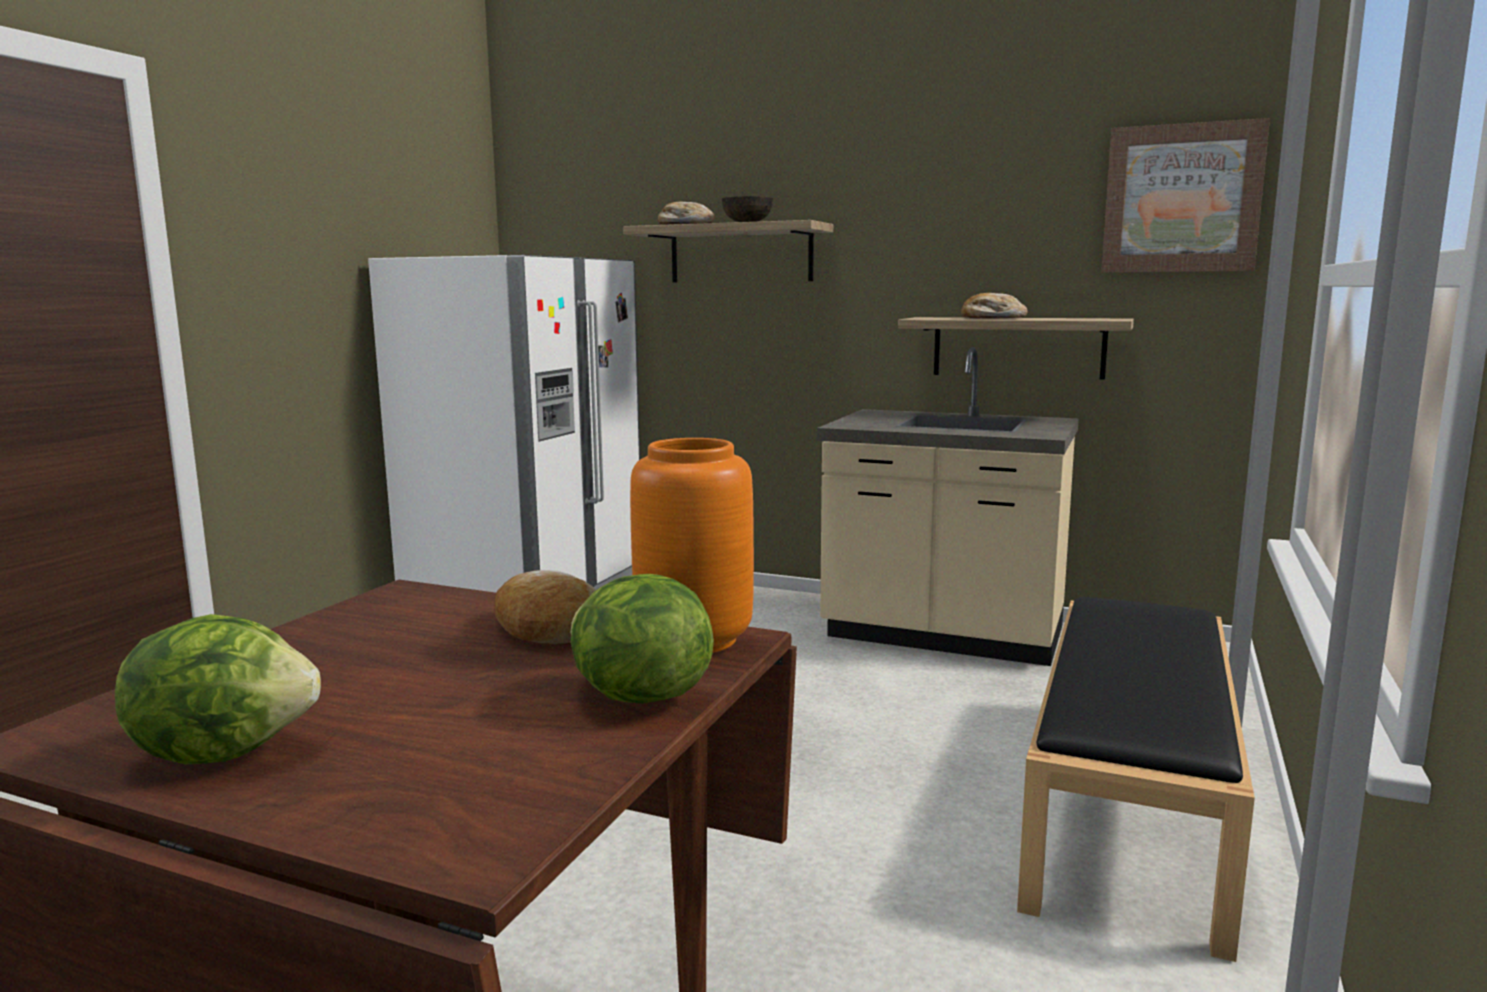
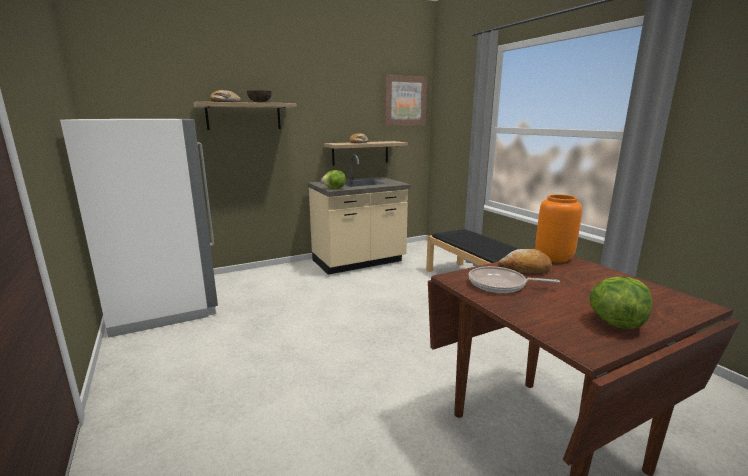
camera: 50 degrees left, 5 degrees up
(399, 627) = (500, 284): none -> frying pan
(638, 697) = (599, 272): lettuce -> lettuce (334, 189)

